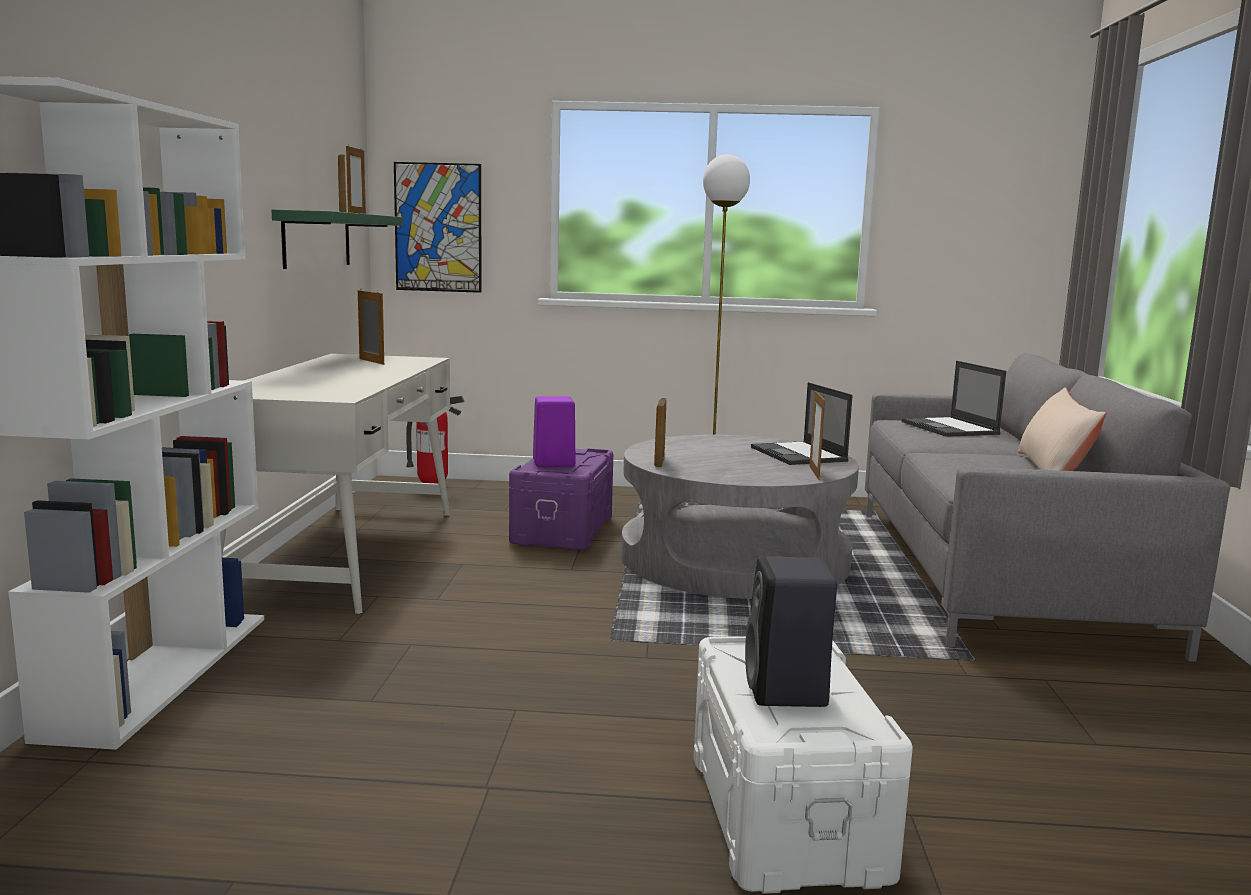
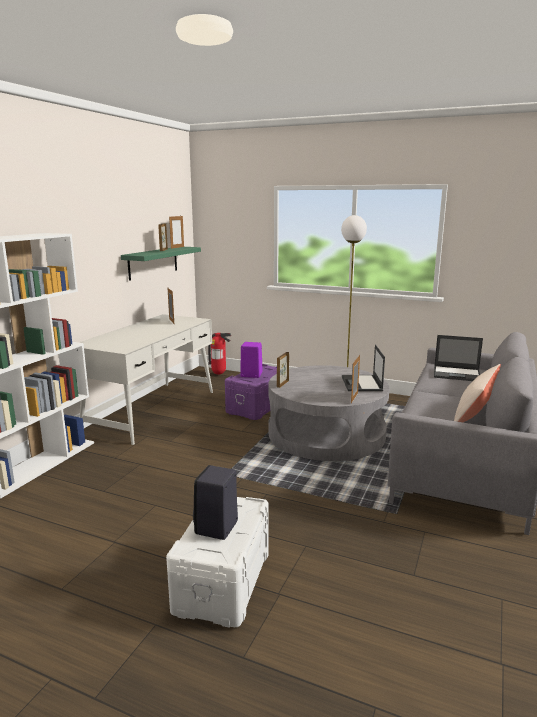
camera: 20 degrees right, 5 degrees up
(438, 227) = (223, 249): picture -> none
(950, 428) = (457, 374): laptop -> laptop turned 75 degrees counterclockwise

